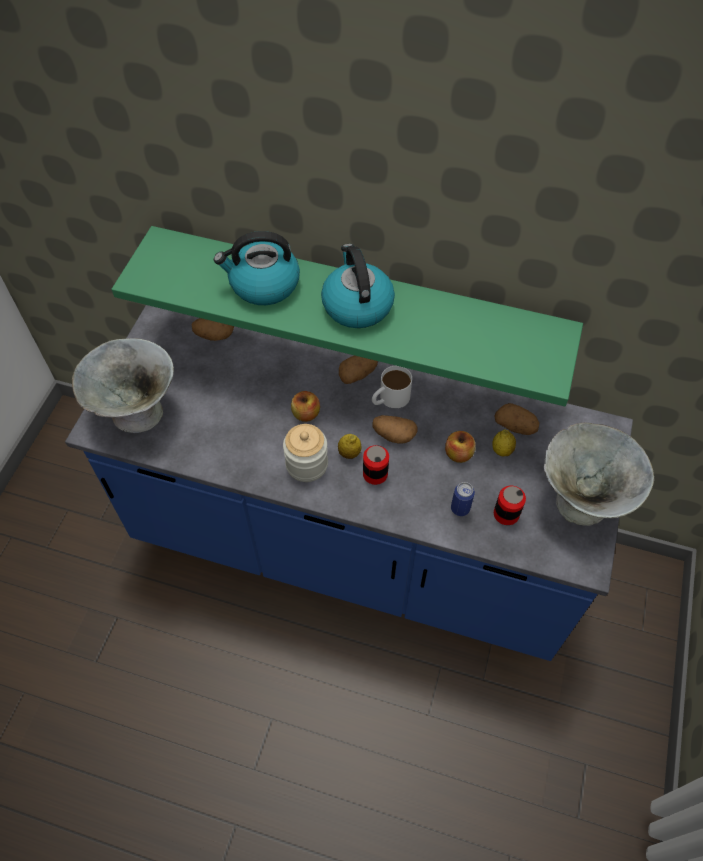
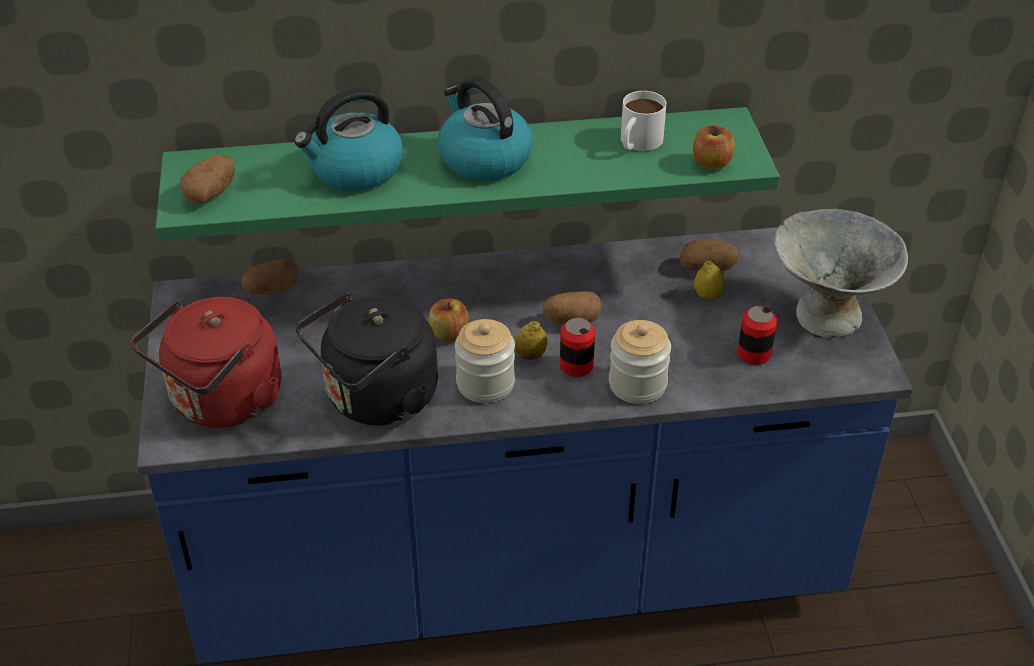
camera: 25 degrees left, 15 degrees down
(137, 414) = (222, 403): grey bowl -> red kettle
(230, 449) = (376, 400): none -> black kettle
(358, 374) = (487, 274): potato -> potato (211, 194)
(389, 399) = (542, 287): white mug -> white mug (637, 143)
(408, 507) = (637, 384): none -> jar
(458, 454) = (661, 315): apple -> apple (711, 163)
(460, 508) = (698, 366): can -> none

